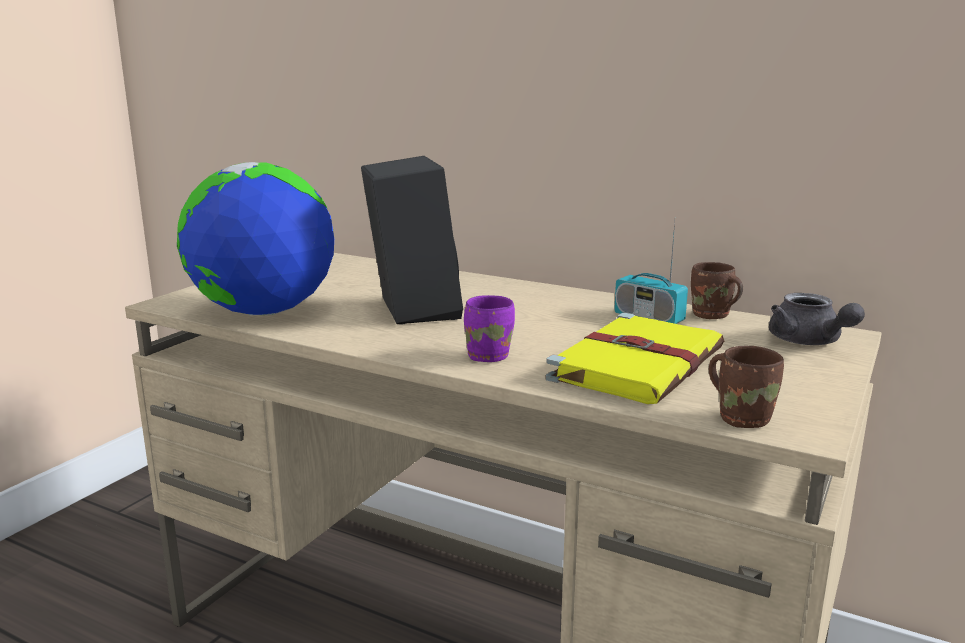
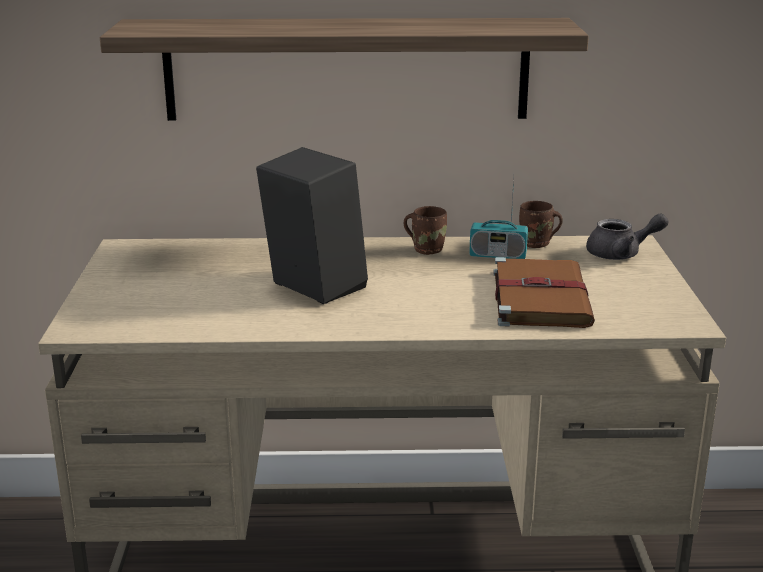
camera: 30 degrees left, 5 degrees up
(264, 312) = (188, 318): globe -> none
(488, 355) = (432, 315): purple mug -> none
(526, 92) = (346, 69): none -> shelf
(639, 363) = (540, 297): yellow book -> brown book
(743, 417) = (646, 322): brown mug -> brown mug (427, 249)
(809, 342) = (621, 254): grey teapot -> grey teapot turned 45 degrees counterclockwise

